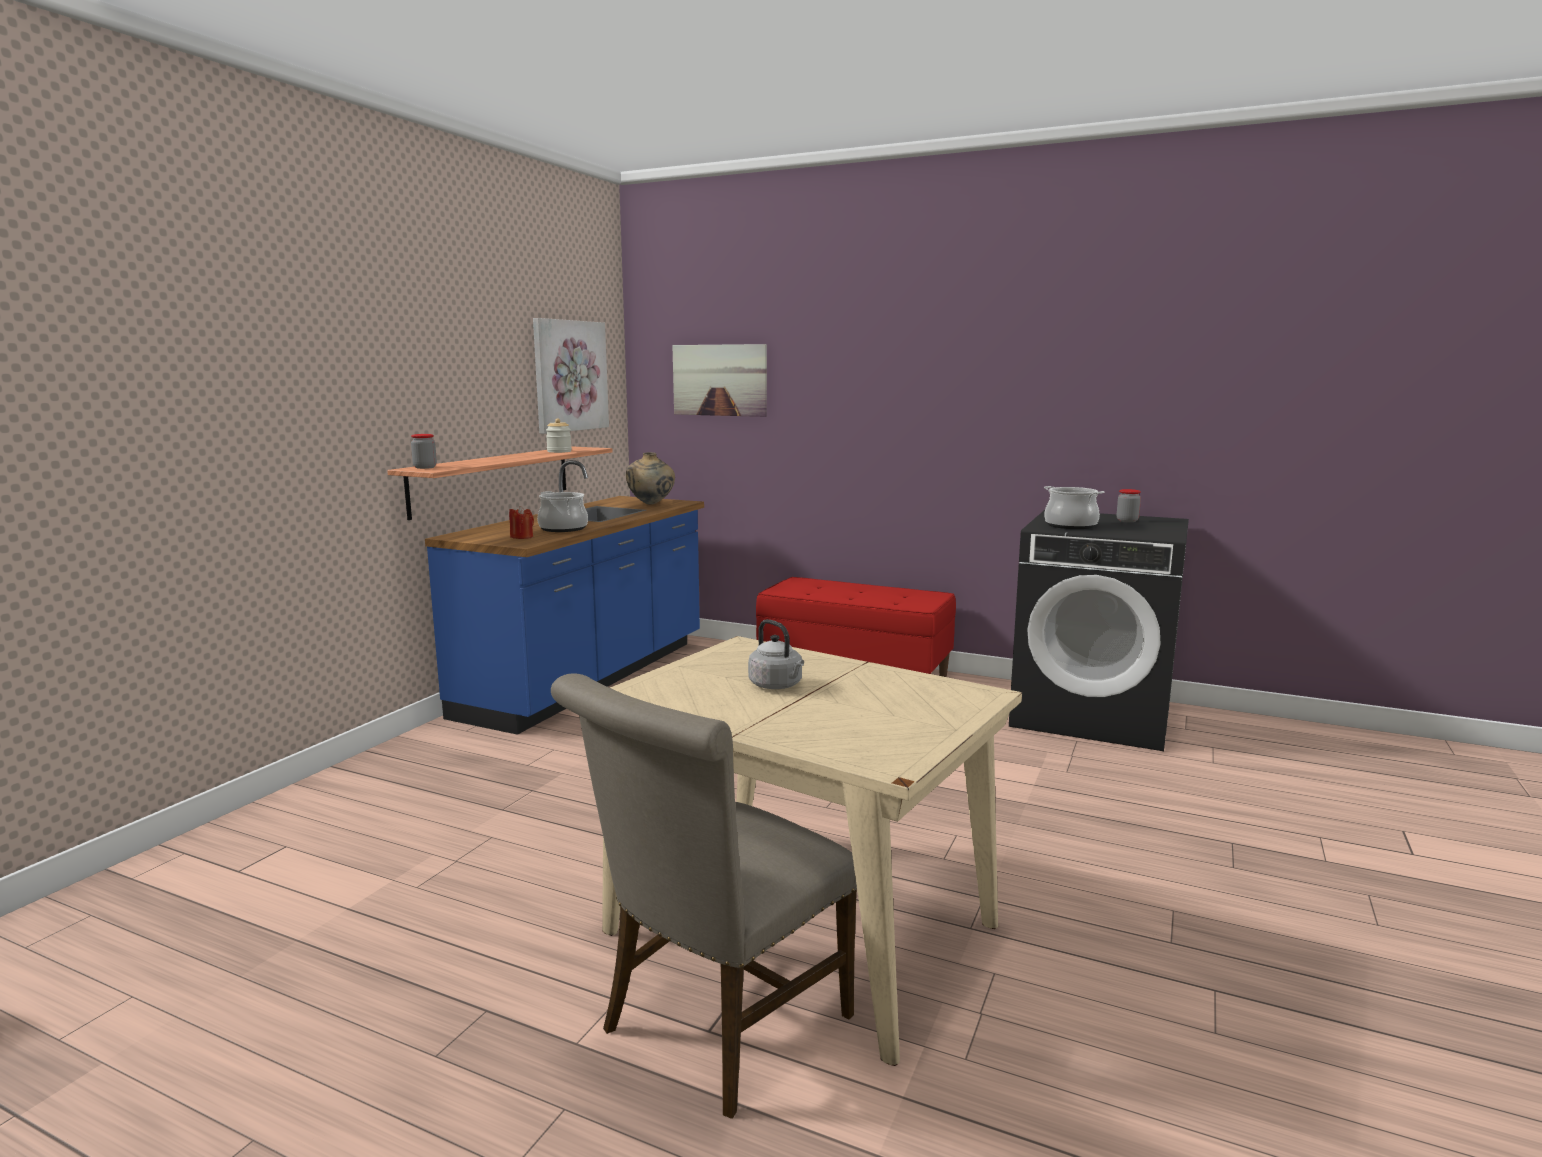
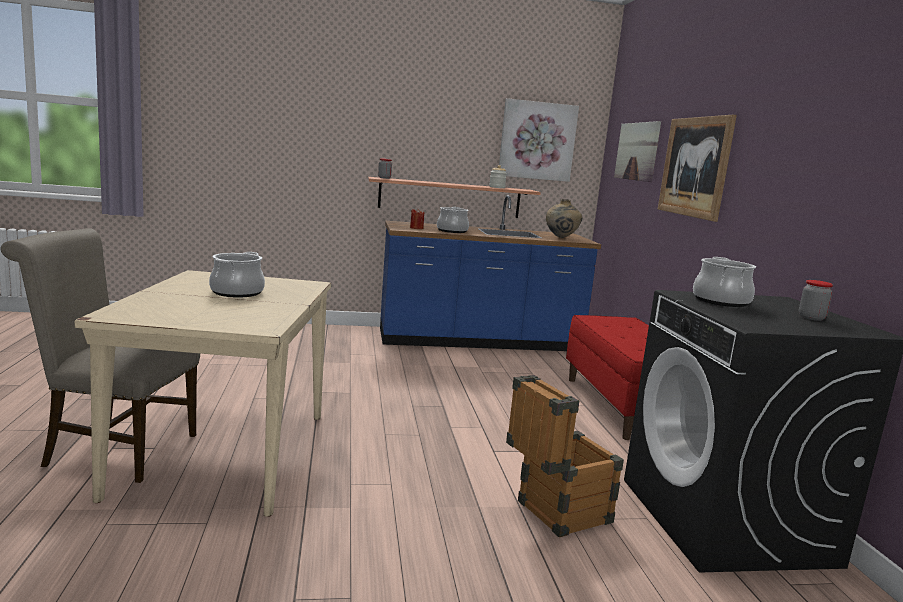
camera: 55 degrees right, 0 degrees up
(777, 686) = (237, 292): grey kettle -> cooking pot
(854, 396) = (694, 167): none -> picture
(1054, 774) = (554, 514): none -> crate

